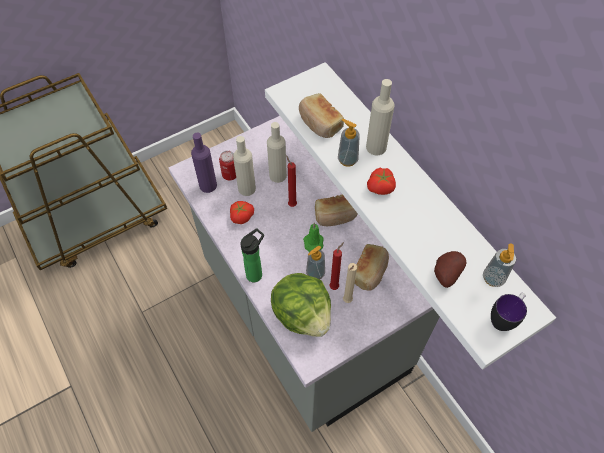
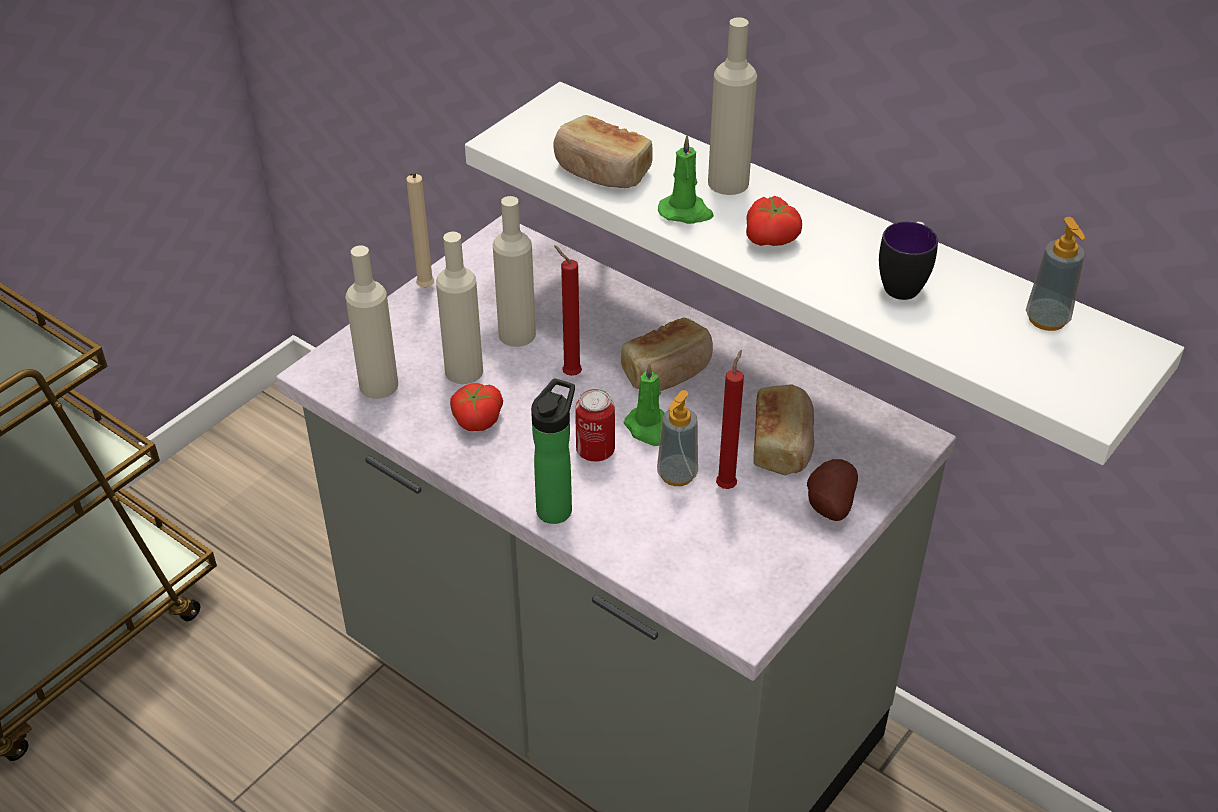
camera: 20 degrees left, 15 degrees down
(208, 185) = (378, 385): purple bottle -> beige bottle
(230, 174) = (417, 356): can -> can (595, 450)
(302, 314) = (687, 549): lettuce -> none
(346, 301) = (763, 504): beige candle -> beige candle (425, 289)
(347, 159) = (686, 212): soap dispenser -> green candle
(445, 274) = (961, 333): potato -> potato (828, 505)
(504, 318) = (1100, 370): mug -> mug (904, 283)

